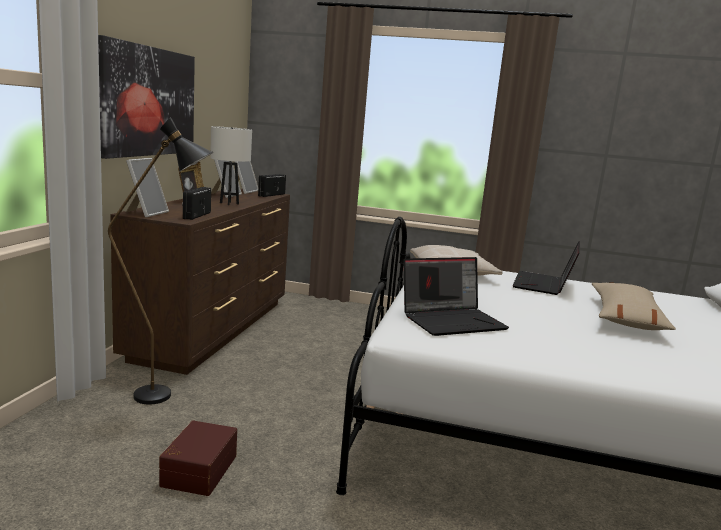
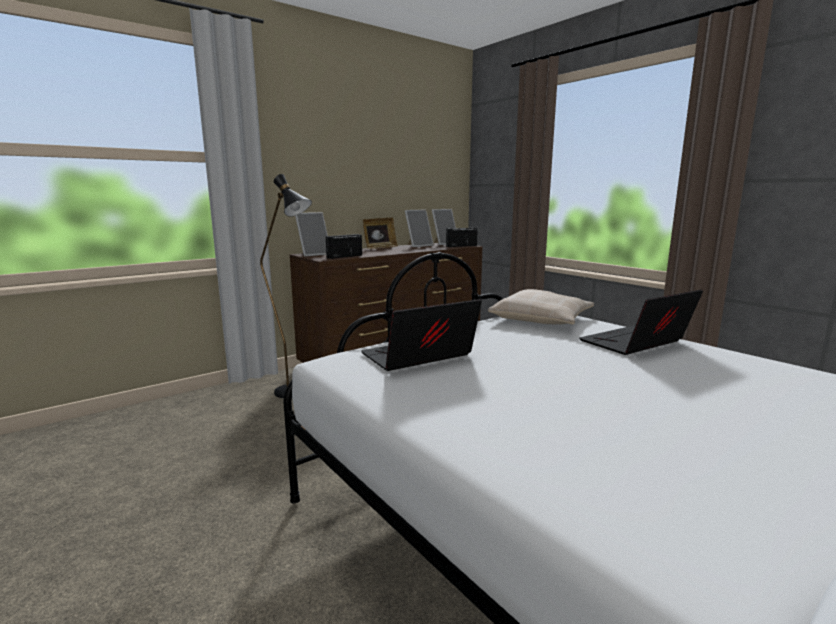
camera: 40 degrees right, 0 degrees up
(149, 101) = (334, 170): picture -> none
(197, 470) = (239, 448): brown storage box -> none
(229, 203) = (400, 250): white table lamp -> none
(452, 320) = (418, 358): laptop -> laptop turned 135 degrees clockwise
(626, 318) = (673, 395): beige pillow -> none

